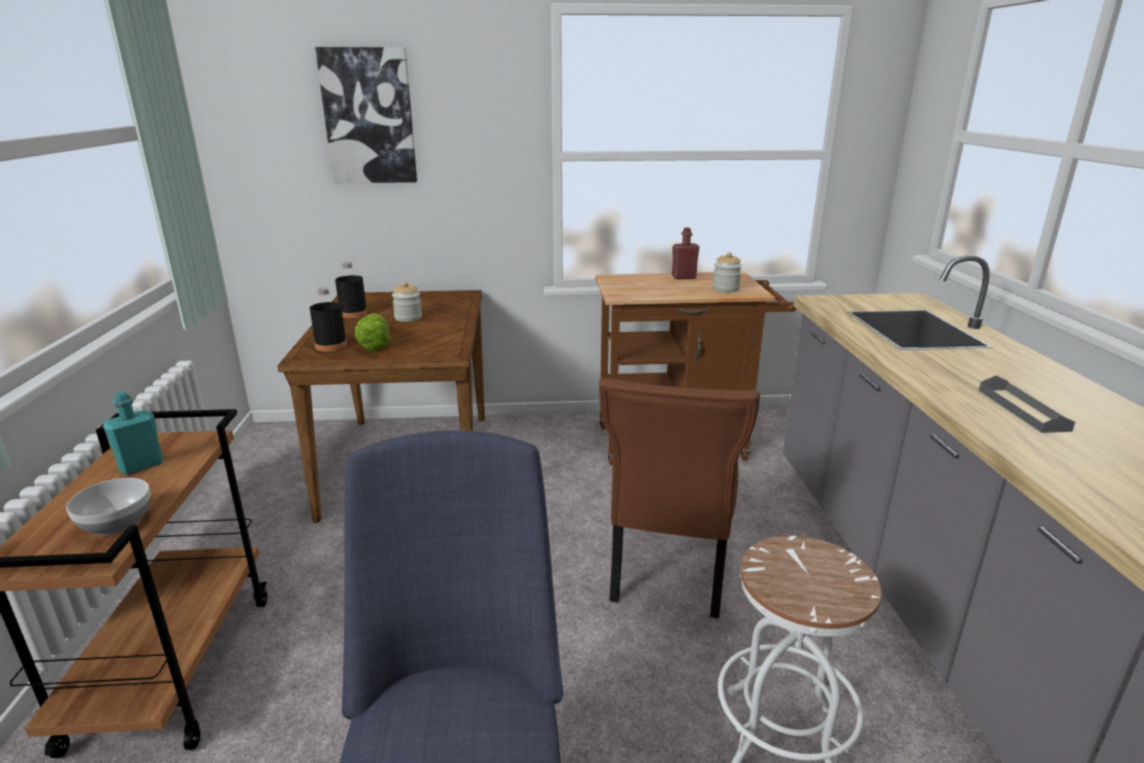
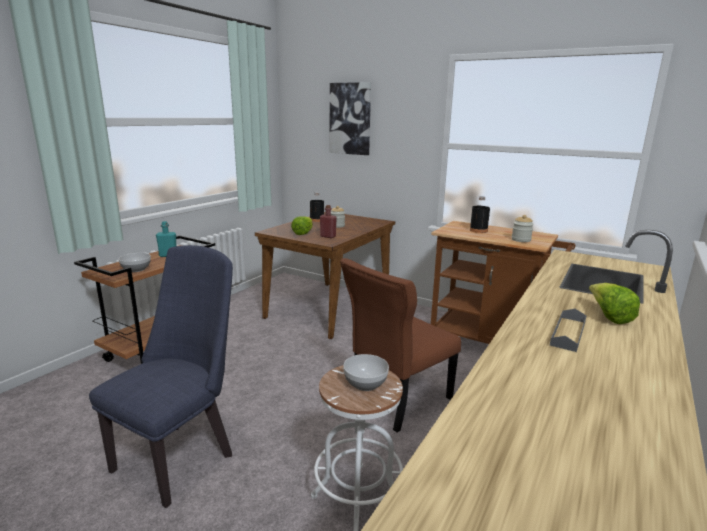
camera: 35 degrees right, 5 degrees down
(331, 345) = (286, 230): black bottle -> black bottle (478, 230)
(683, 277) = (506, 230): red bottle -> red bottle (328, 236)
(811, 569) = (365, 383): none -> bowl
(1005, 374) = (608, 316): none -> lettuce

